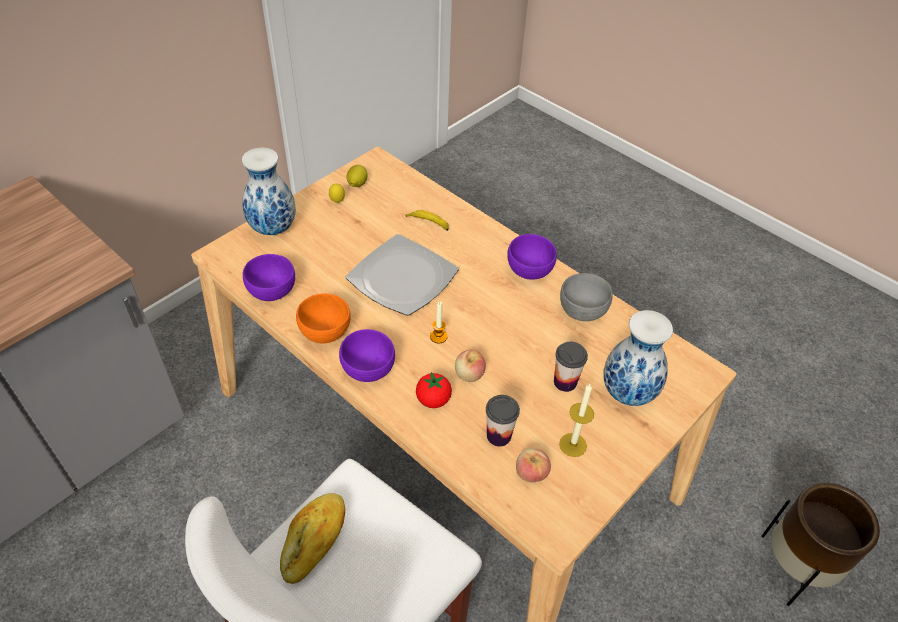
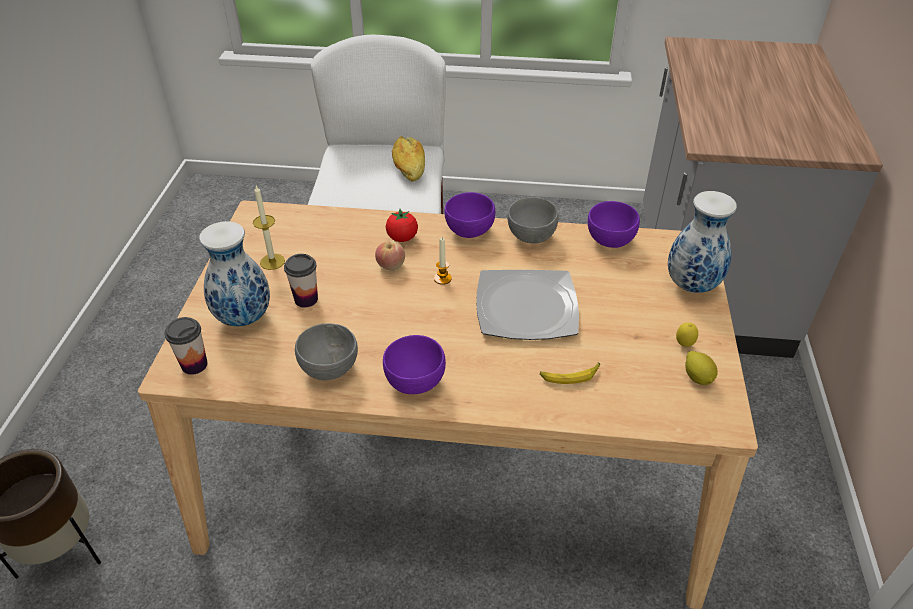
camera: 145 degrees right, 5 degrees down
(324, 333) = (531, 236): orange bowl -> grey bowl
(498, 436) = (334, 241): cup -> cup (194, 365)
(531, 473) = (293, 232): apple -> none

